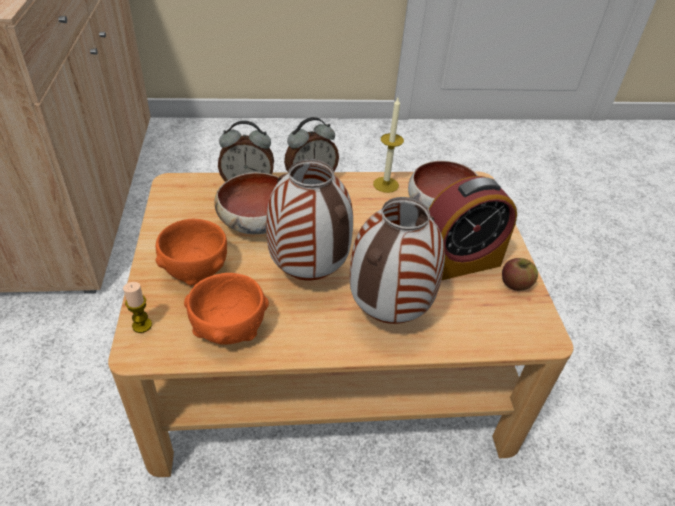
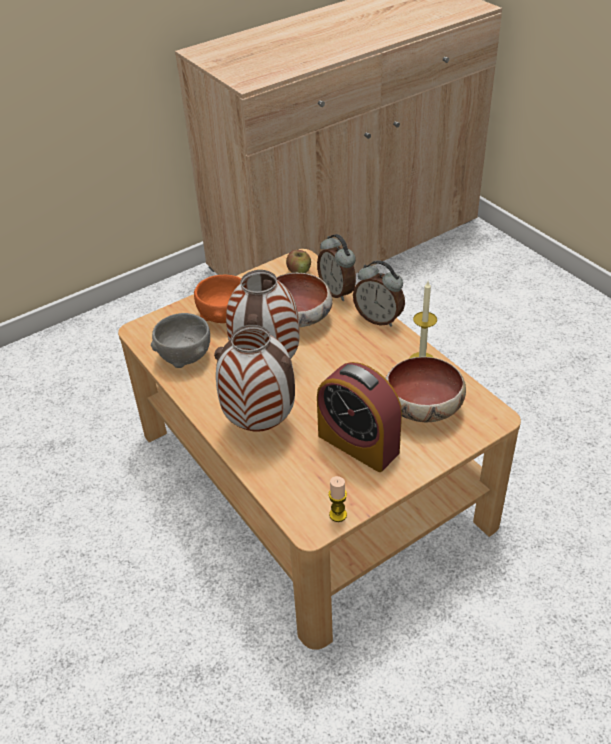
camera: 65 degrees right, 0 degrees up
(142, 325) = (159, 320): candle -> candle (338, 514)
(228, 328) = (184, 356): orange bowl -> grey bowl
(515, 284) = (363, 489): apple -> apple (299, 271)

